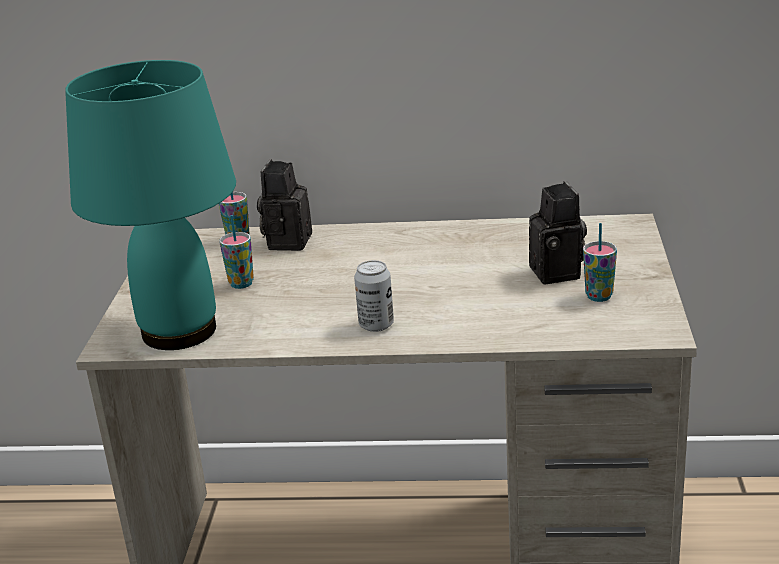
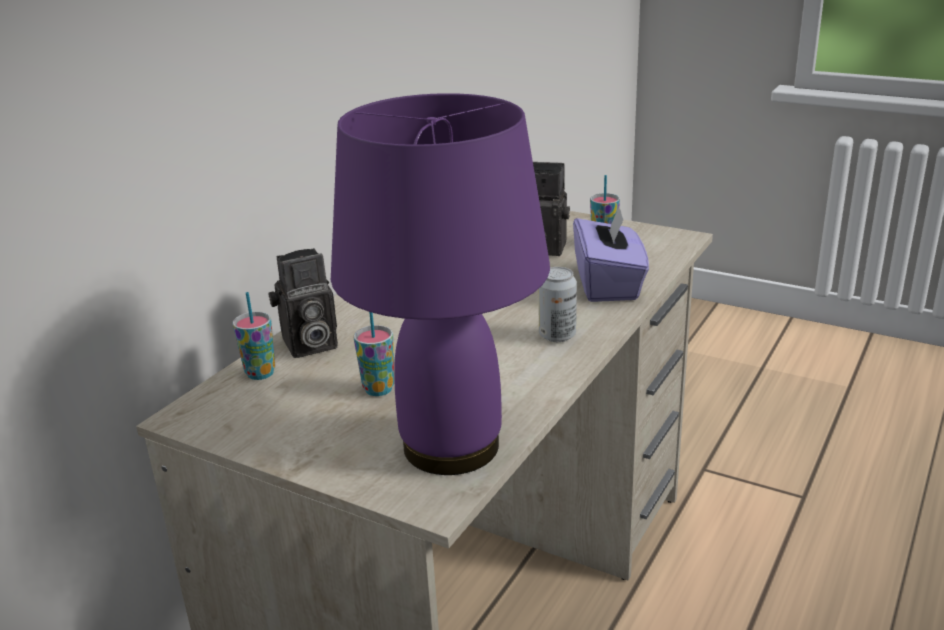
camera: 65 degrees left, 0 degrees up
(181, 331) = (452, 445): turquoise table lamp -> purple table lamp
(287, 241) = (308, 346): camera -> camera turned 60 degrees counterclockwise
(501, 322) = (608, 284): none -> purple tissue box

